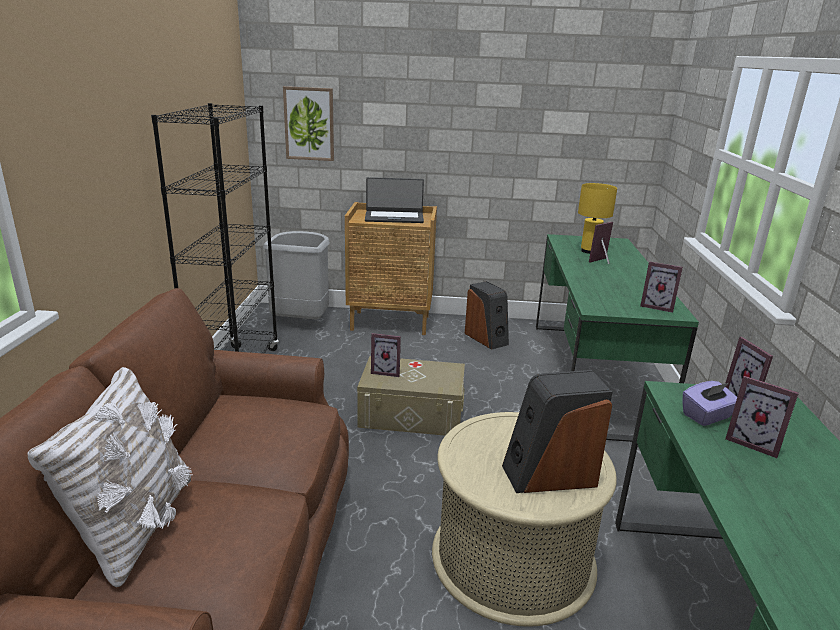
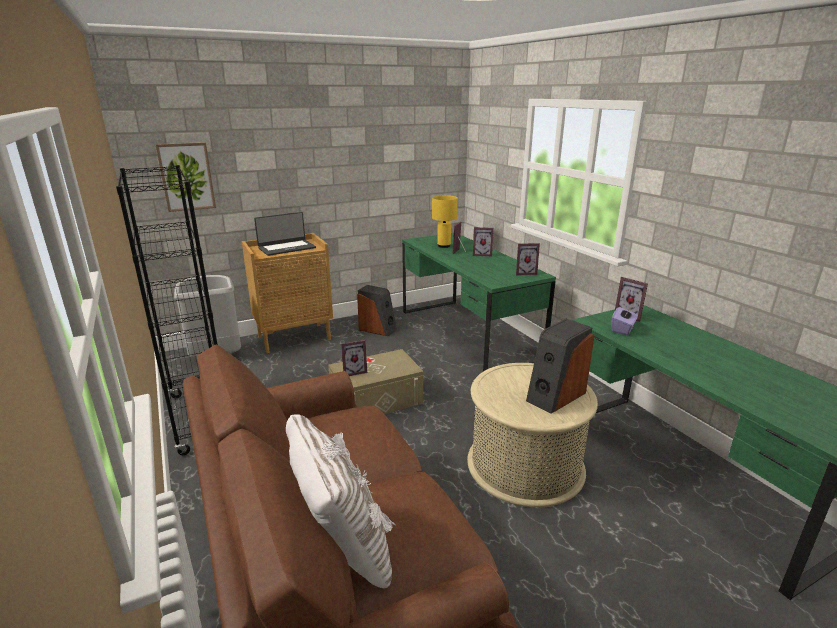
camera: 30 degrees left, 0 degrees up
(753, 442) = (656, 336): picture frame -> picture frame (482, 254)

